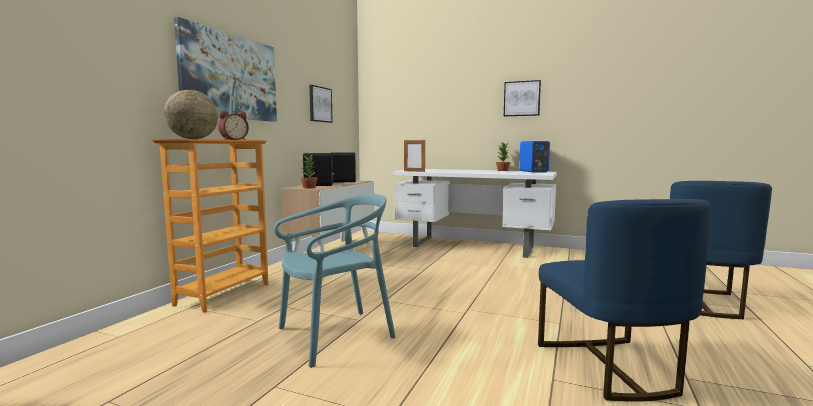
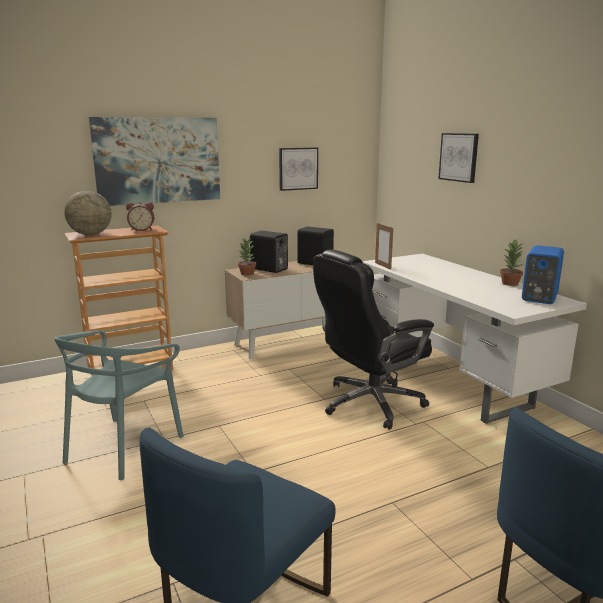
camera: 40 degrees right, 10 degrees up
(335, 335) = (123, 447): turquoise chair -> turquoise chair turned 105 degrees clockwise
(454, 265) = (370, 403): none -> black office chair
(522, 98) = (554, 174): picture -> picture (459, 157)

